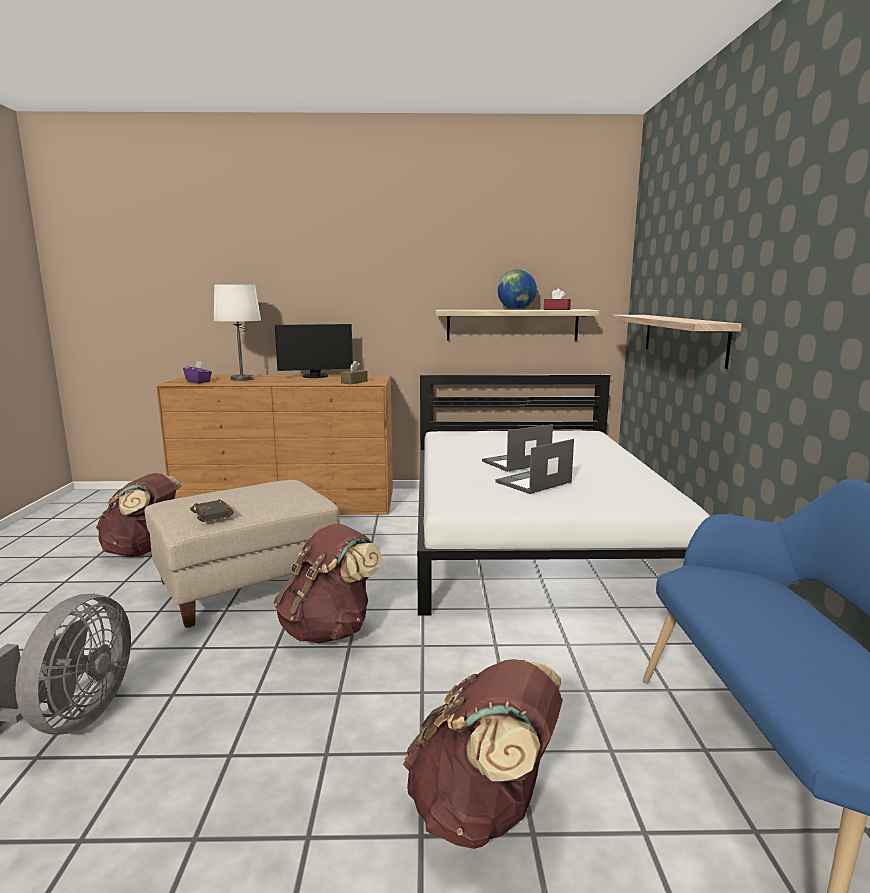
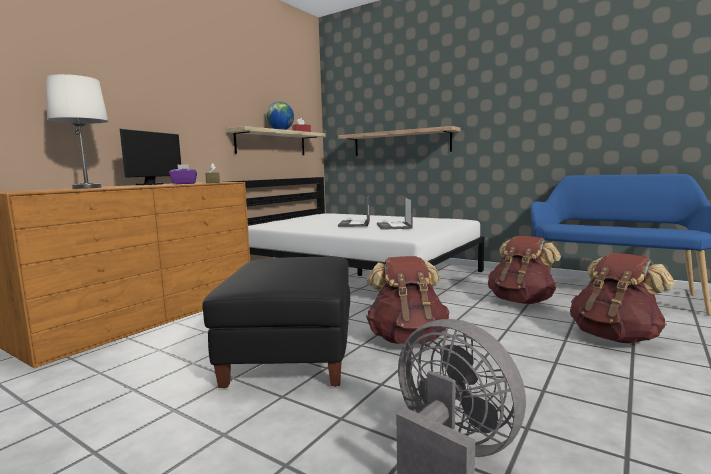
camera: 55 degrees left, 5 degrees down
(143, 551) = (108, 393): brown backpack -> brown backpack (521, 301)
(198, 381) = (47, 190): purple tissue box -> purple tissue box (184, 184)
(214, 514) = (316, 274): black book -> none
(247, 585) = (291, 353): beige ottoman -> black ottoman

